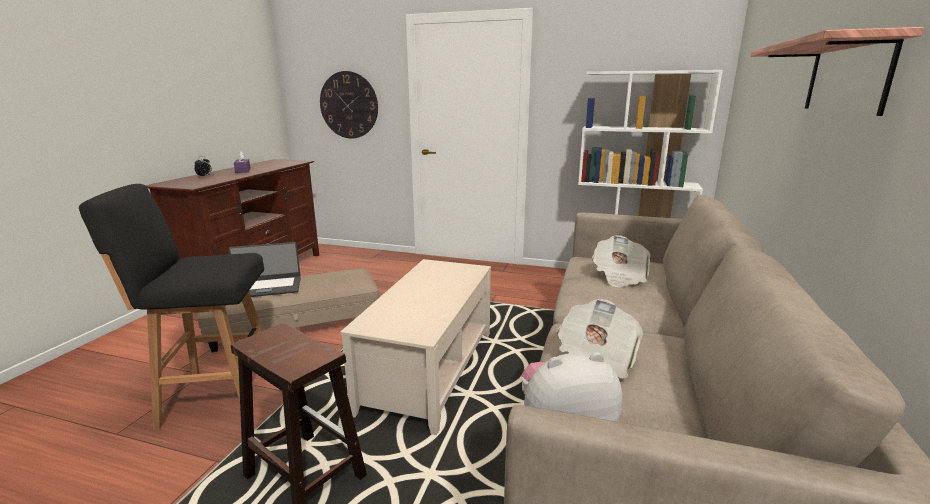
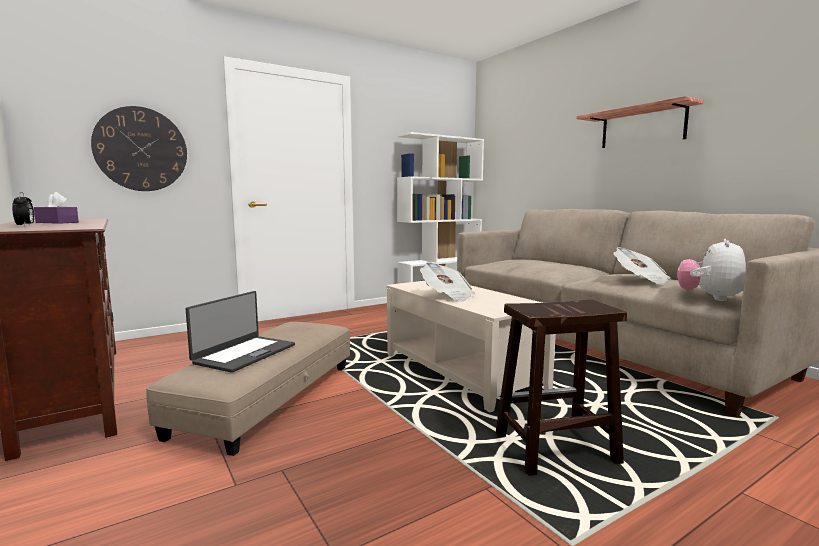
camera: 50 degrees left, 10 degrees down
(215, 395) = (350, 469): black stool -> none
(619, 276) = (536, 261): newspaper -> newspaper (447, 296)

